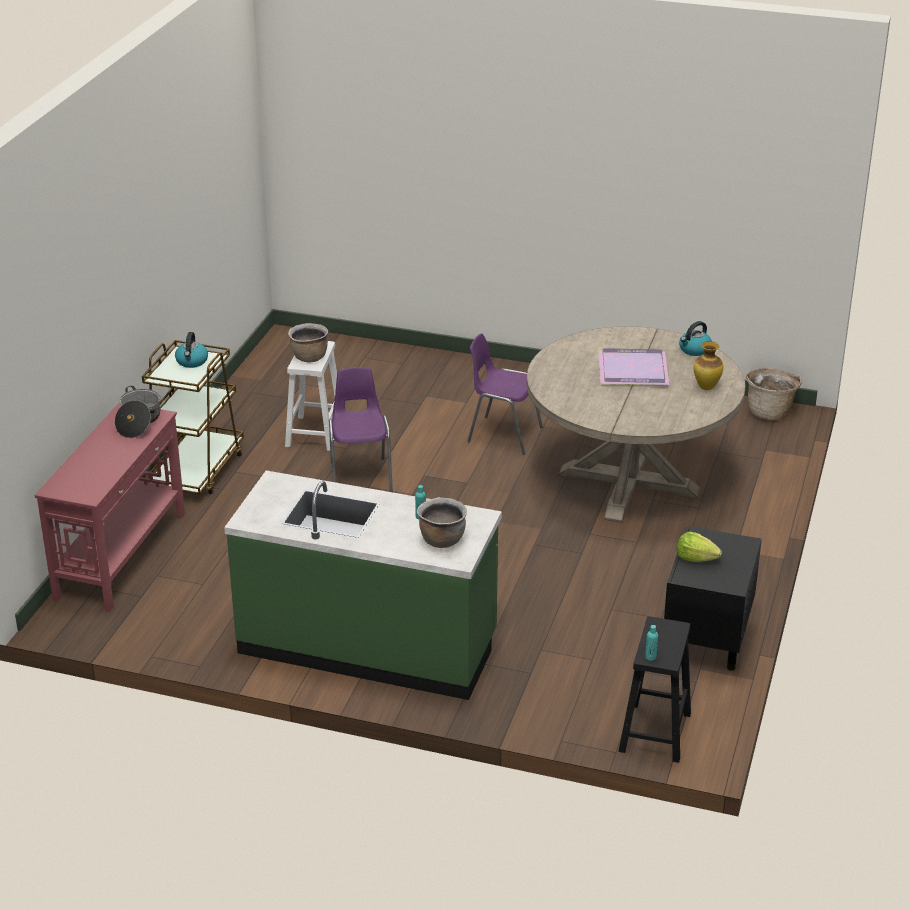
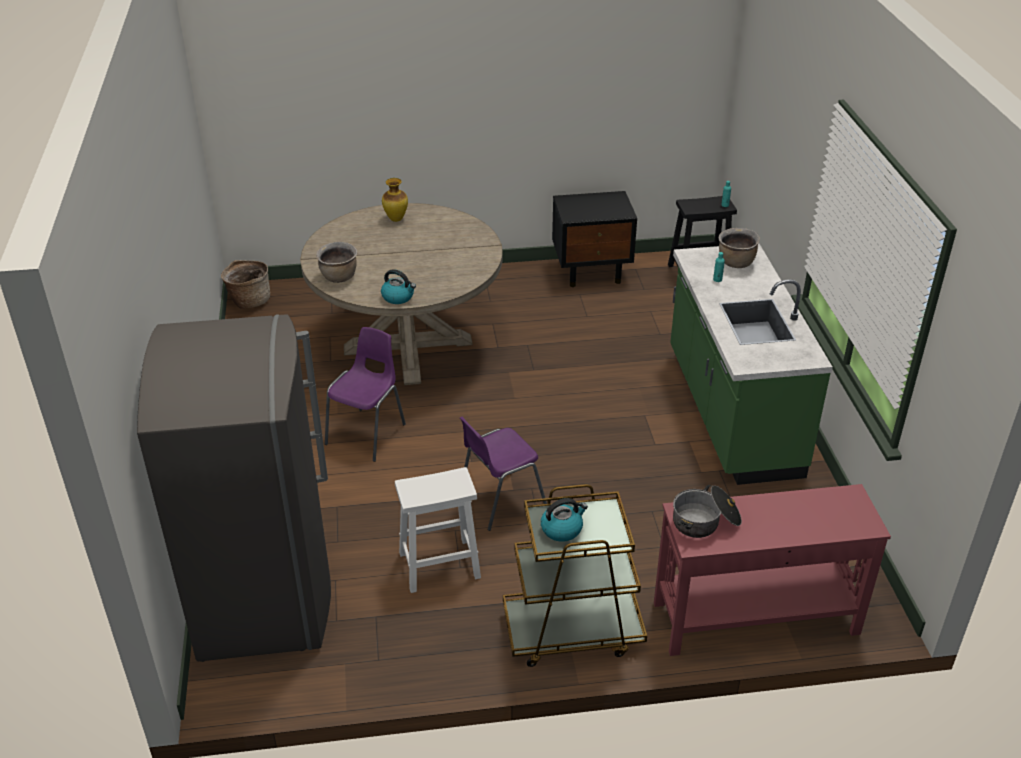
camera: 115 degrees left, 5 degrees up
(309, 357) = (443, 486): brown cooking pot -> brown cooking pot (339, 277)
(351, 362) = (265, 596): none -> grey fridge
(503, 434) = (368, 433): purple chair -> purple chair turned 150 degrees counterclockwise
(631, 369) = (388, 256): purple tray -> none
(694, 350) = (332, 235): kettle -> kettle (398, 297)
(696, 558) = (599, 213): lettuce -> none

